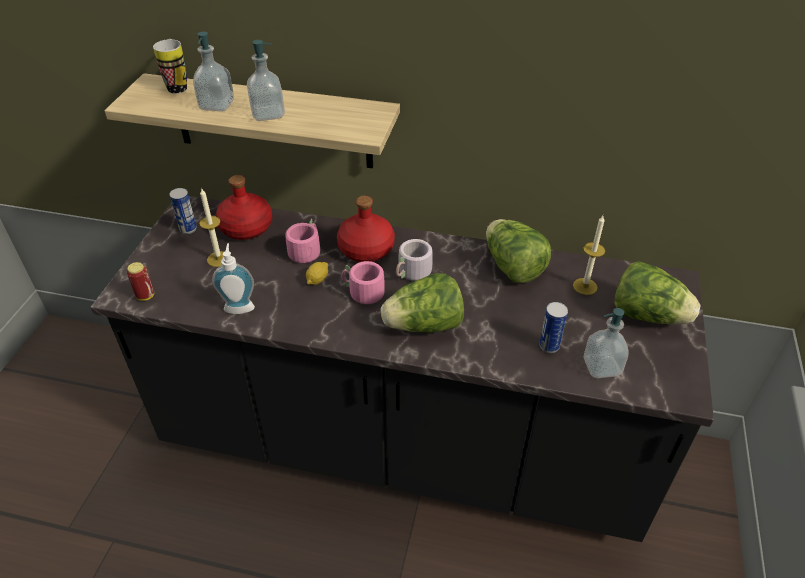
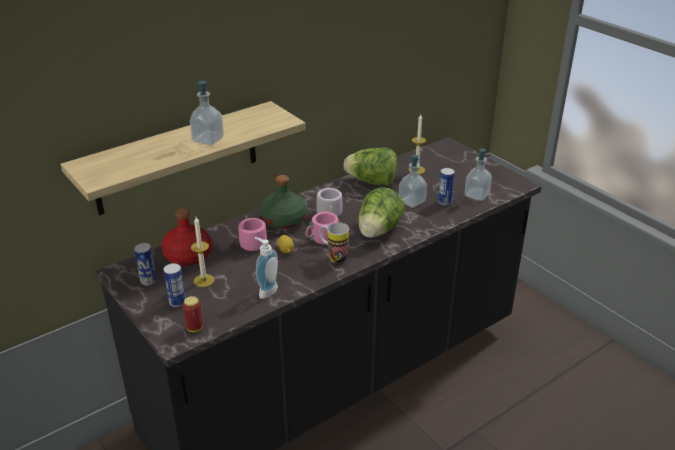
camera: 50 degrees left, 10 degrees down
(173, 263) = (177, 302): none -> can
(178, 85) = (108, 156): mug -> mug (333, 257)
(217, 105) = (163, 152): soap dispenser -> soap dispenser (411, 201)
(367, 249) = (284, 220): red bottle -> green bottle
(647, 315) = (459, 165): lettuce -> none

